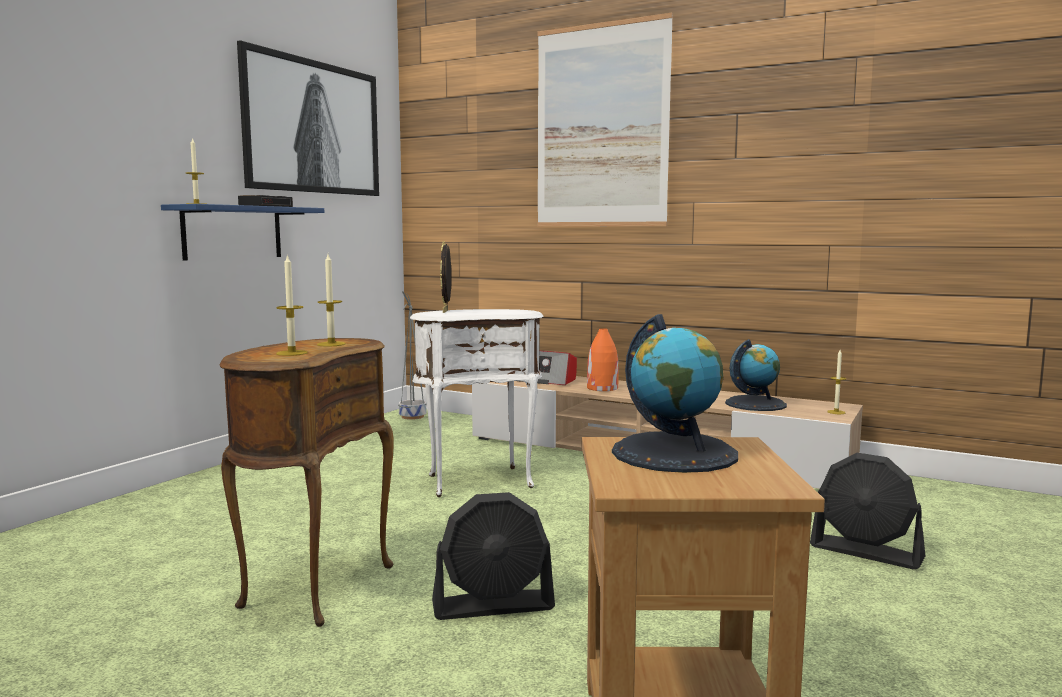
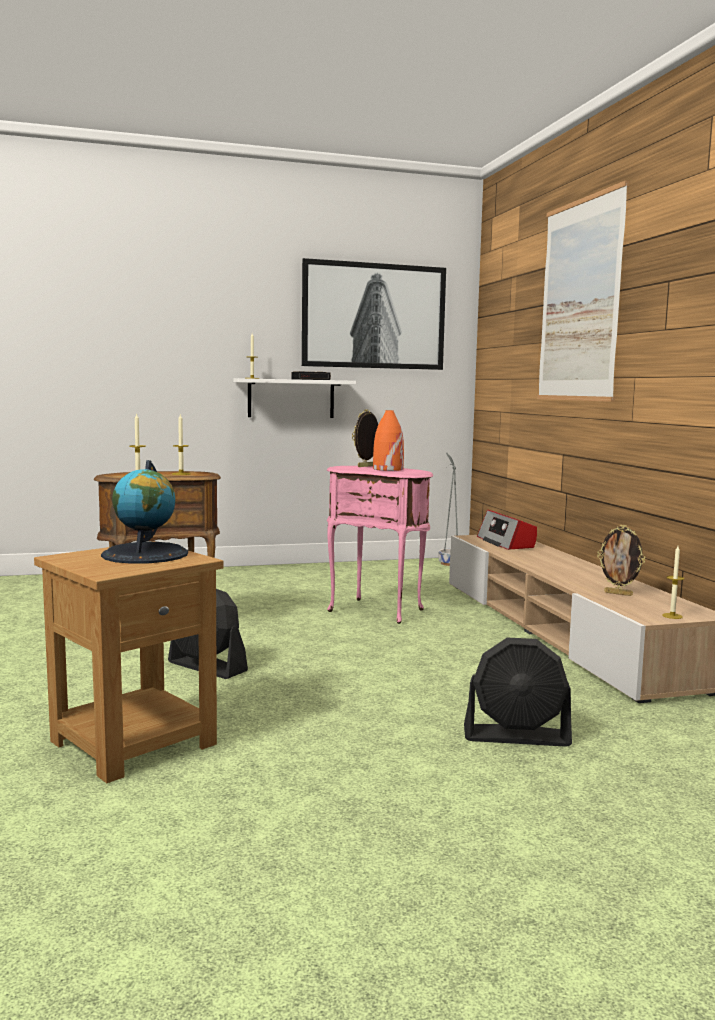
camera: 45 degrees right, 0 degrees up
(233, 232) = (291, 398): blue shelf -> white shelf
(478, 481) = (378, 610): white side table -> pink side table
(602, 388) = (531, 557): orange vase -> orange vase (387, 469)
(755, 404) = (618, 593): globe -> picture frame
(866, 552) = (516, 736): black fan -> black fan turned 75 degrees counterclockwise

